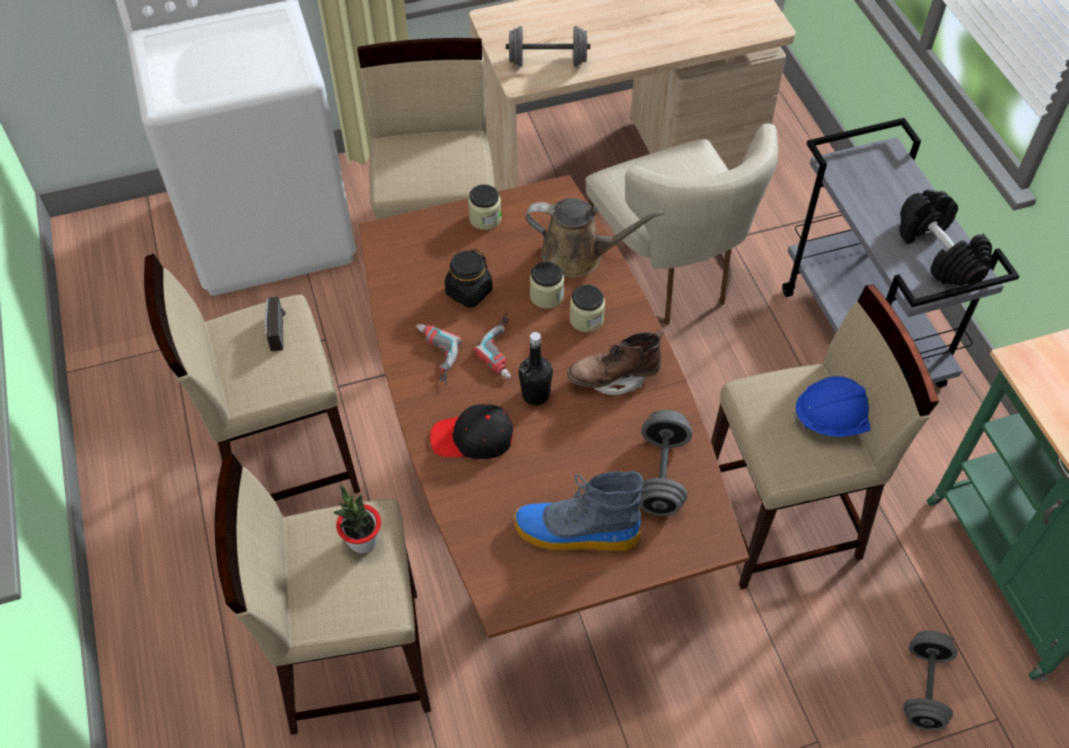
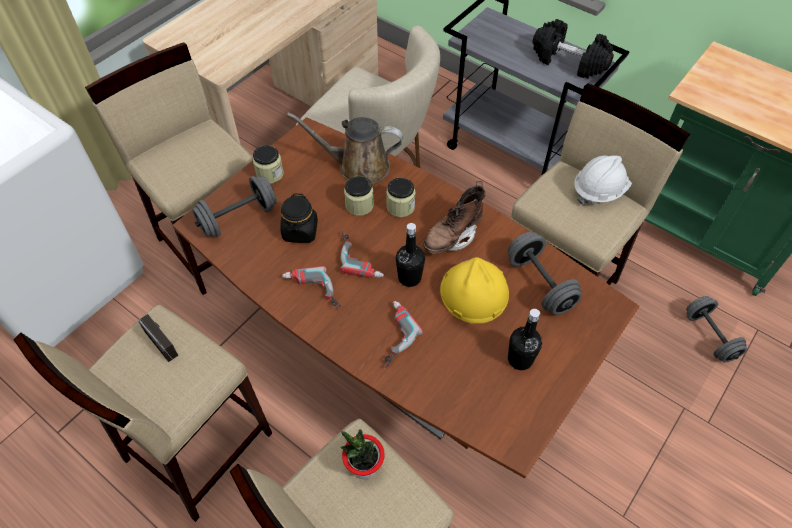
camera: 35 degrees left, 0 degrees up
(472, 438) = (391, 335): black cap -> power drill
(547, 62) = (229, 50): grey dumbbell -> grey dumbbell (238, 218)
(575, 533) = (520, 359): boot -> black bottle
(579, 255) = (358, 166): brown watering can -> brown watering can turned 150 degrees counterclockwise
(587, 444) = (474, 292): none -> yellow hard hat
(833, 419) = (599, 190): blue hard hat -> white hard hat

